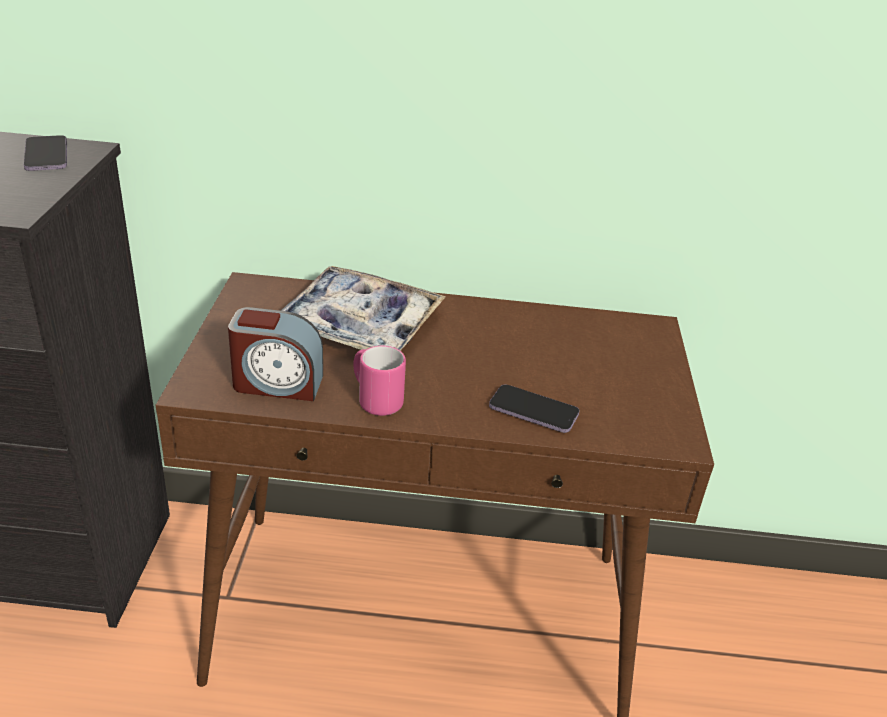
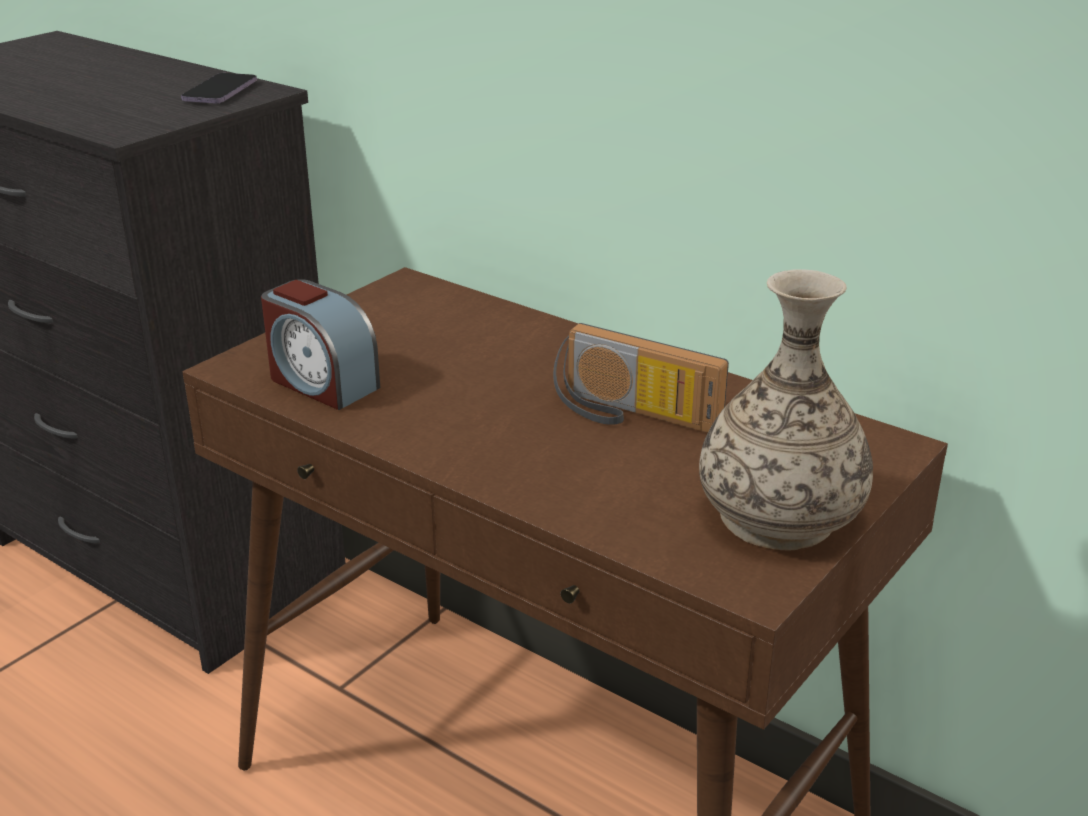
camera: 35 degrees right, 5 degrees down
(359, 325) = (482, 349): tray -> none
(375, 400) = (407, 427): pink mug -> none
(502, 348) = (631, 415): none -> radio
(533, 411) = (586, 493): phone -> none
(646, 391) = (778, 516): none -> vase

